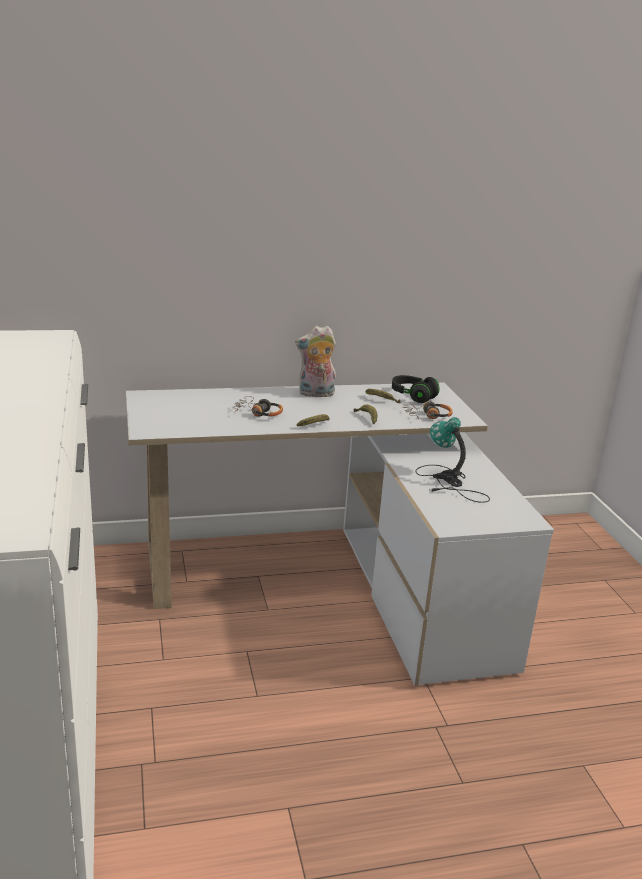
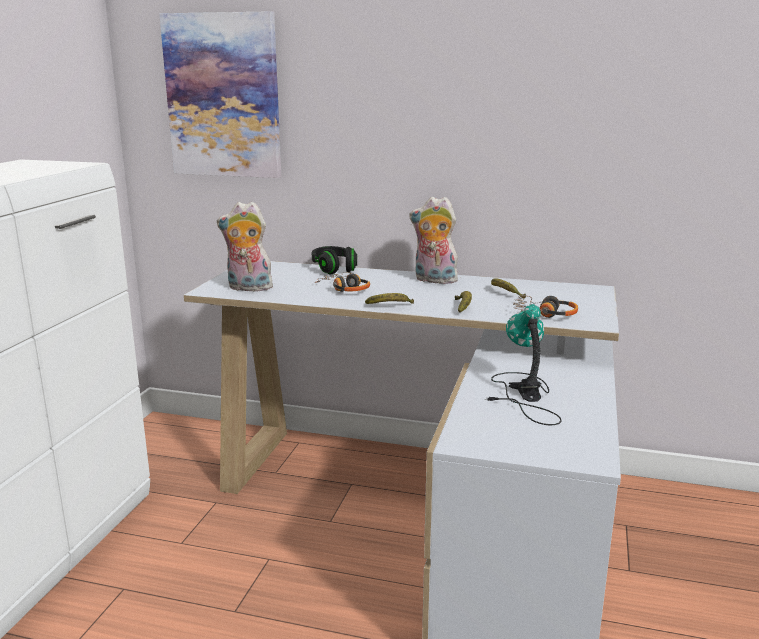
camera: 30 degrees right, 5 degrees down
(103, 238) = (223, 96): none -> picture
(177, 424) = (248, 288): none -> plush toy
(413, 396) = (552, 294): black headphones -> black headphones (334, 269)

